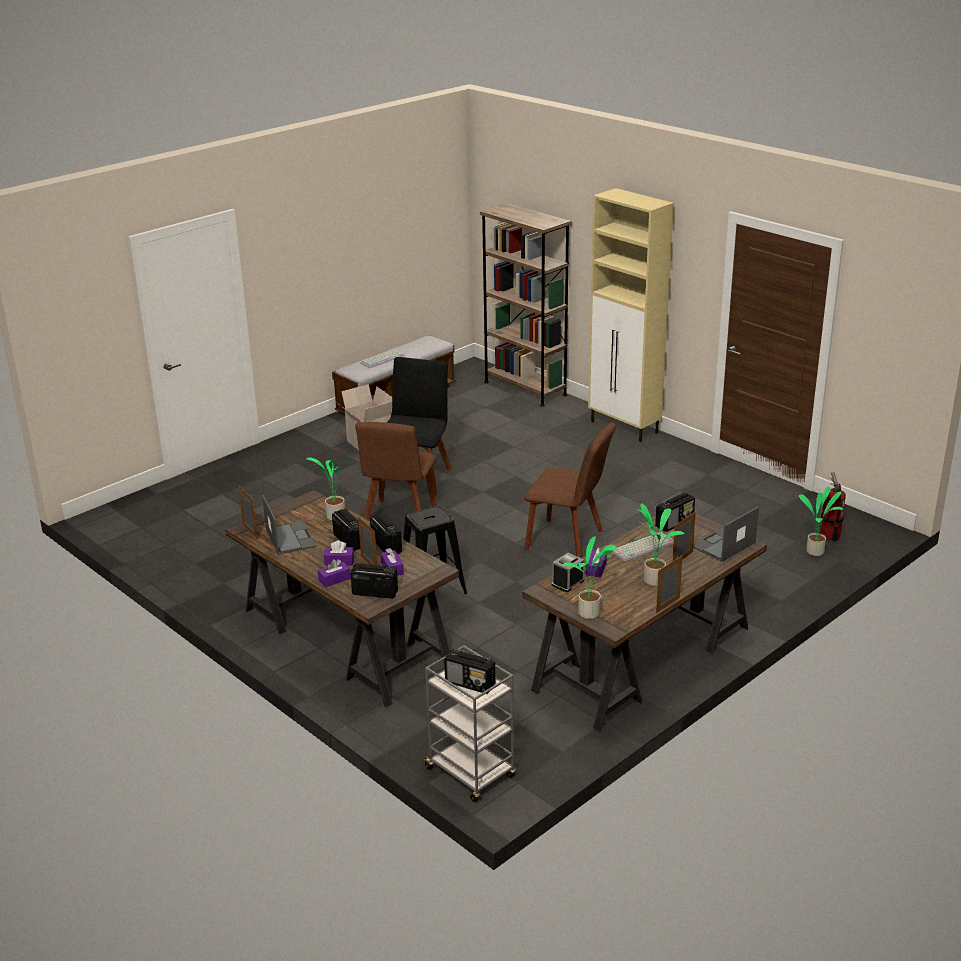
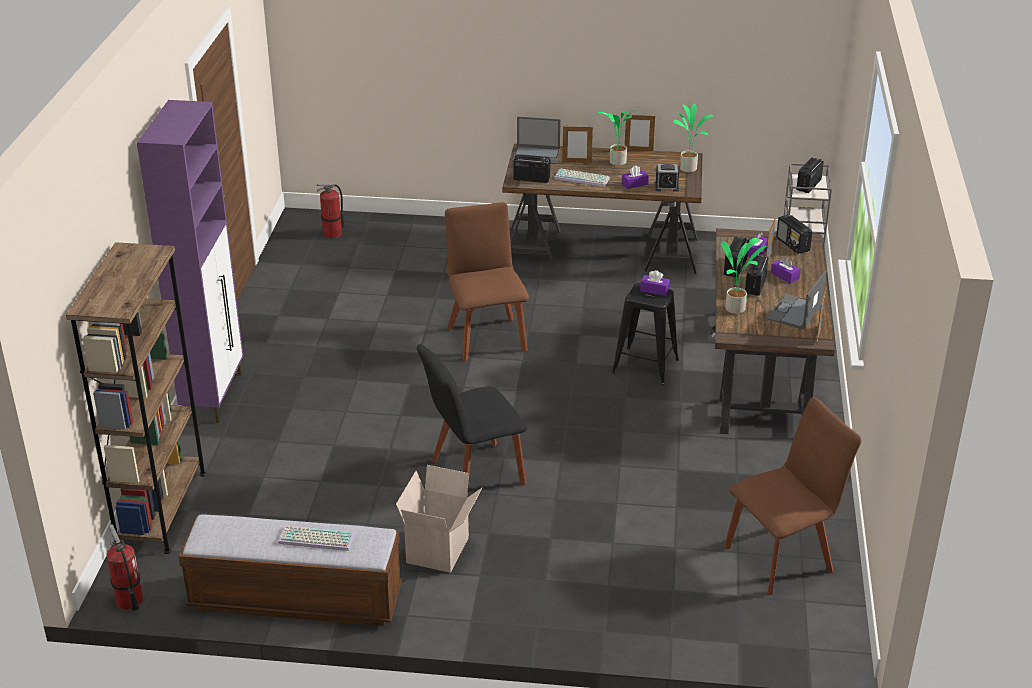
camera: 130 degrees left, 5 degrees up
(334, 579) = (806, 266): purple tissue box -> purple tissue box (654, 290)
(399, 519) = (566, 440): brown chair -> brown chair (782, 556)
(461, 366) = (129, 601): none -> fire extinguisher
(470, 684) = (808, 185): radio -> radio turned 135 degrees counterclockwise
(625, 427) = (214, 396): beige cabinet -> purple cabinet
(816, 552) = (366, 232): potted plant -> none

